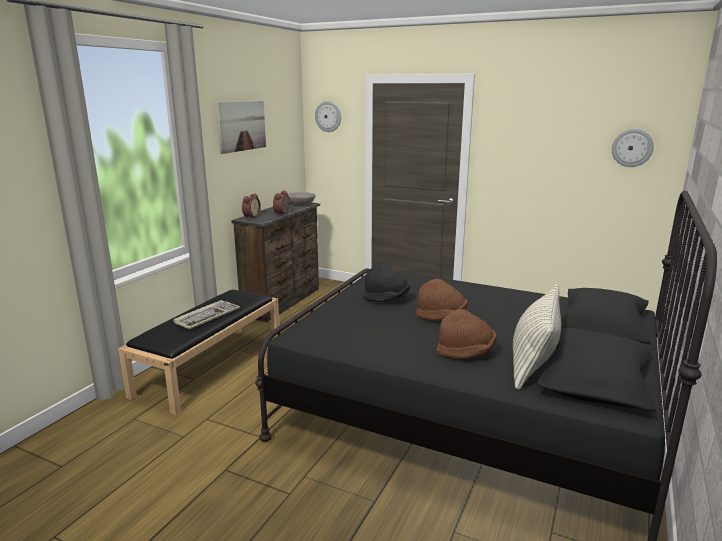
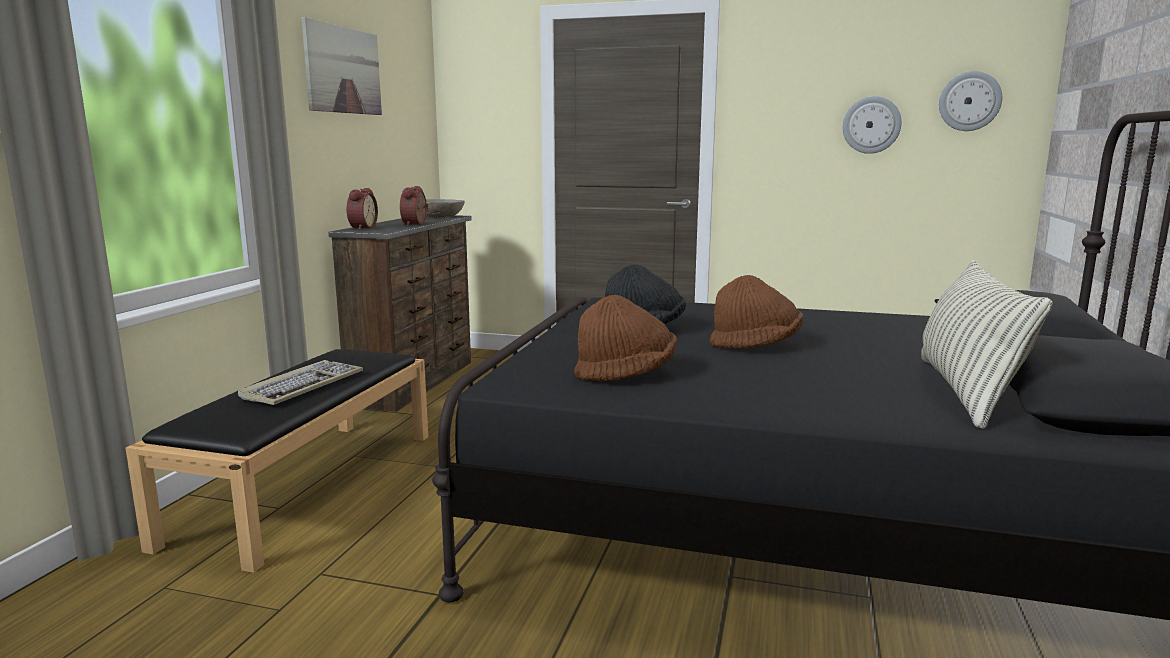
camera: 10 degrees left, 5 degrees down
(328, 116) = (478, 77): wall clock -> wall clock (871, 125)
(465, 352) = (839, 386): brown hat -> brown hat (625, 374)

